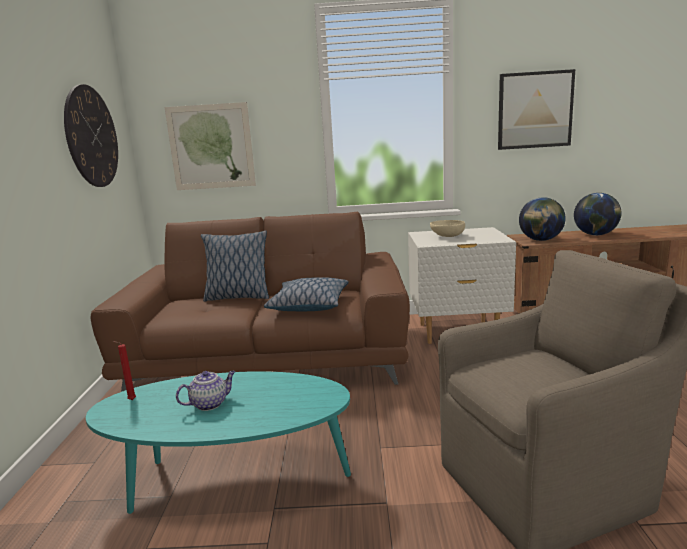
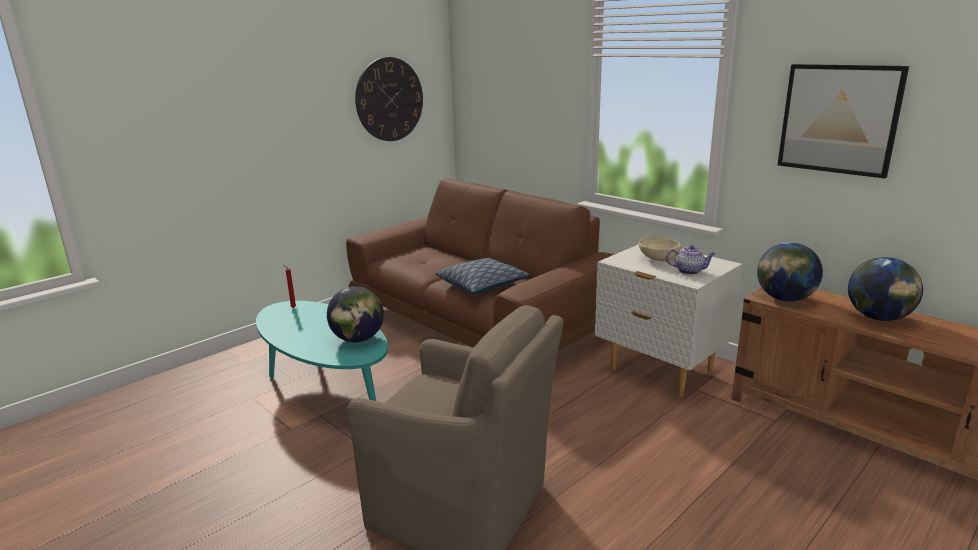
camera: 45 degrees right, 5 degrees up
(210, 403) = (313, 328): teapot -> teapot (689, 271)
(211, 147) = (501, 111): picture -> none
(237, 297) = (458, 259): pillow -> none
(288, 388) = (358, 339): none -> globe

